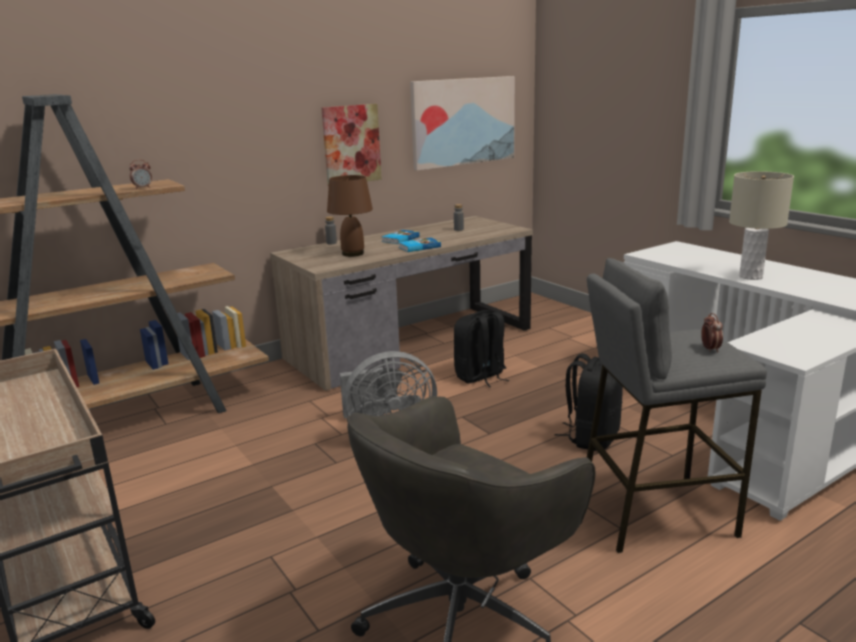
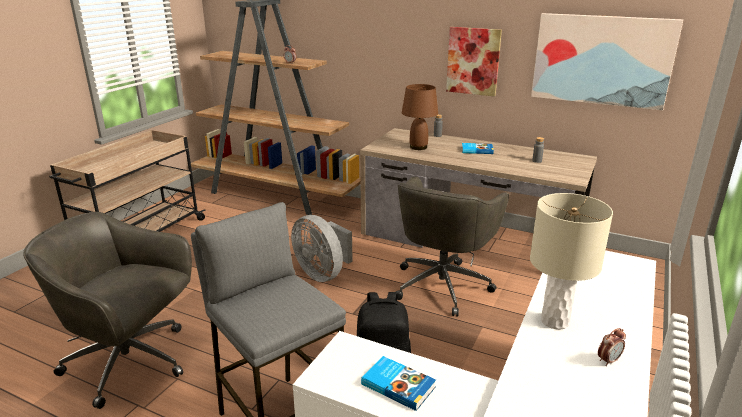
camera: 60 degrees right, 5 degrees up
(419, 247) = (463, 160): book -> book (398, 385)
(481, 377) = (443, 284): black backpack -> grey office chair
(710, 349) = (274, 314): alarm clock -> alarm clock (608, 360)

